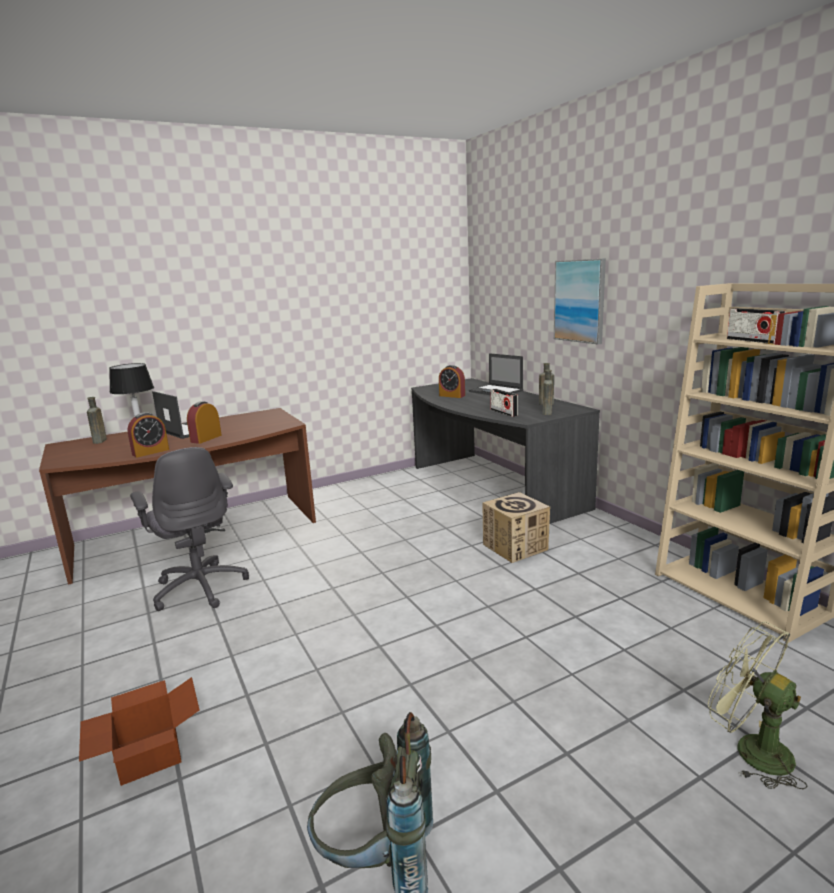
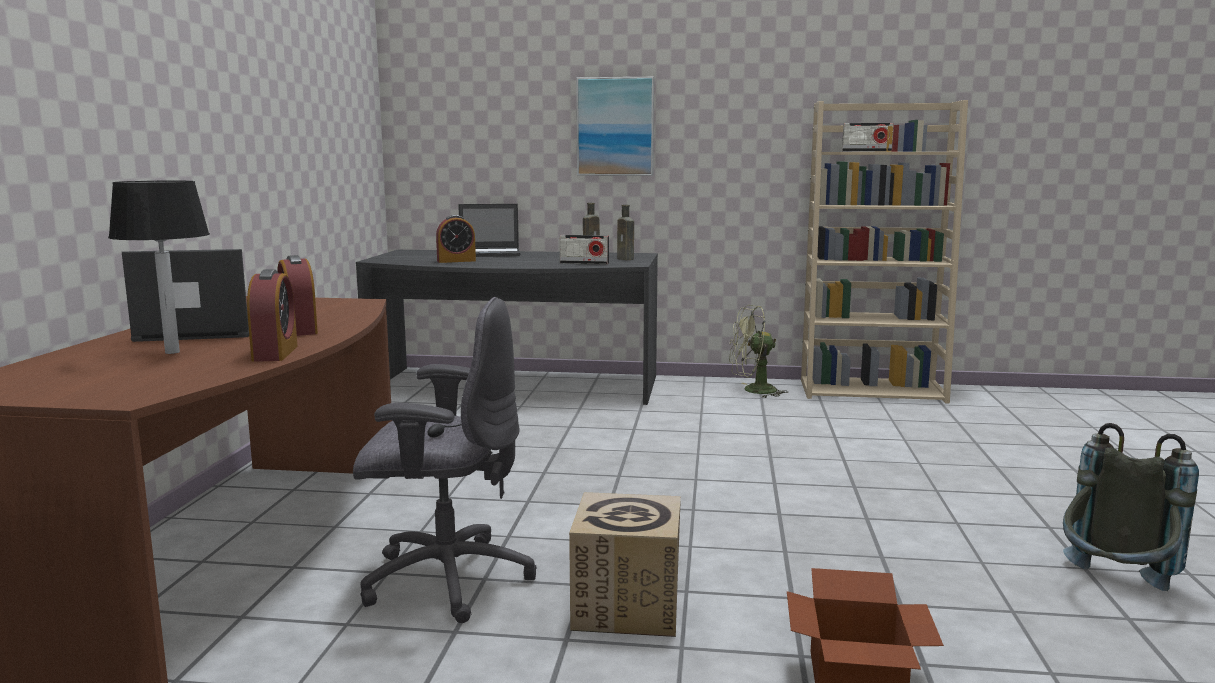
camera: 55 degrees left, 5 degrees down
(99, 441) = (55, 370): brown bottle -> none
(515, 547) = (673, 417): cardboard box -> cardboard box (627, 607)
(751, 749) = (1056, 449): green fan -> green fan (753, 391)

